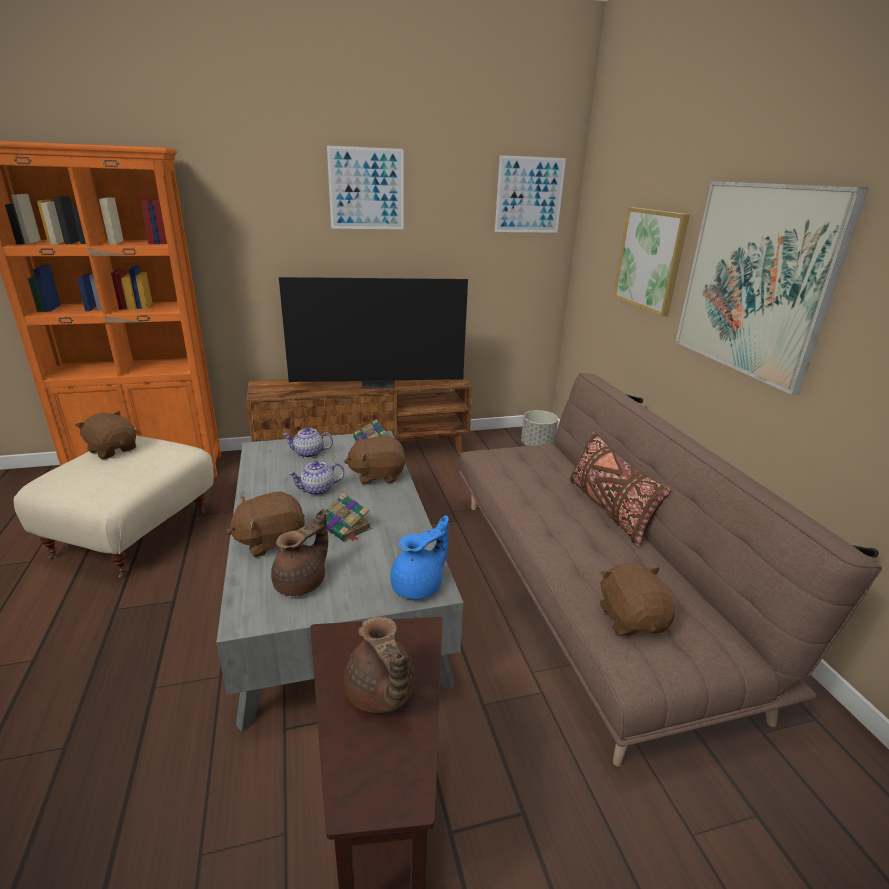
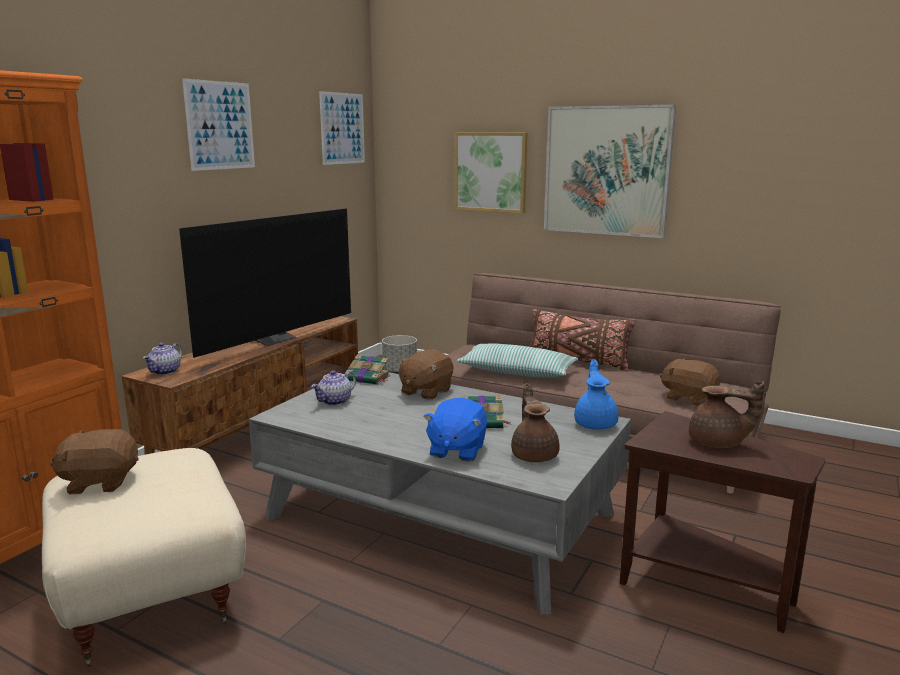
camera: 45 degrees left, 10 degrees down
(270, 541) = (456, 450): brown plush toy -> blue plush toy
(317, 490) = (407, 415): teapot -> teapot (165, 372)
(522, 492) = (517, 372): none -> pillow

